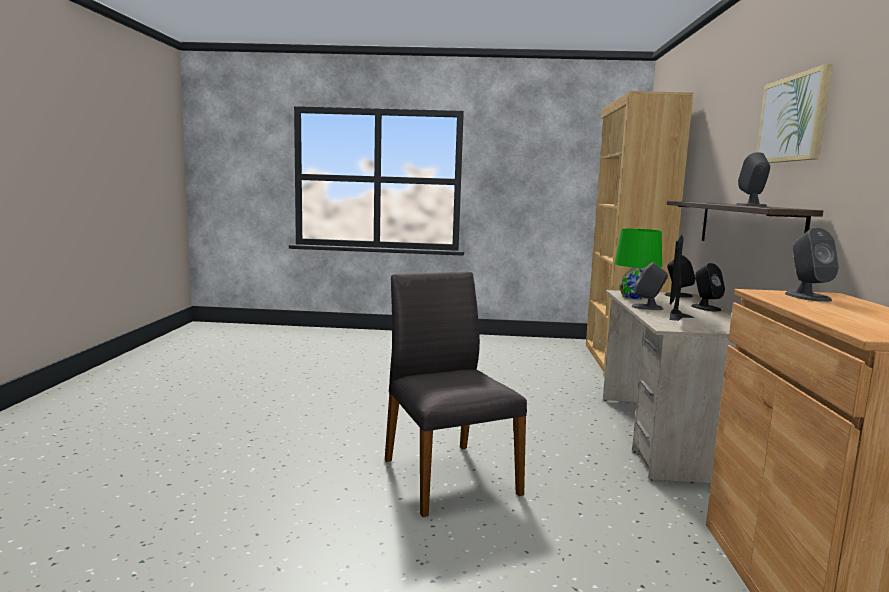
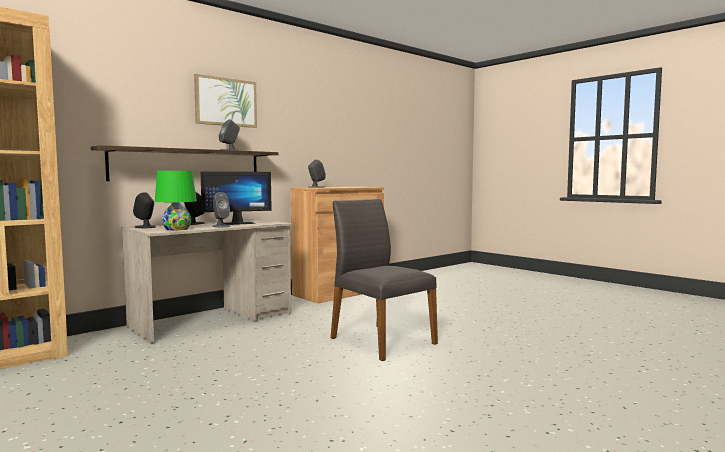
camera: 135 degrees left, 5 degrees down
(447, 476) = (380, 340): grey chair -> grey chair turned 120 degrees clockwise

